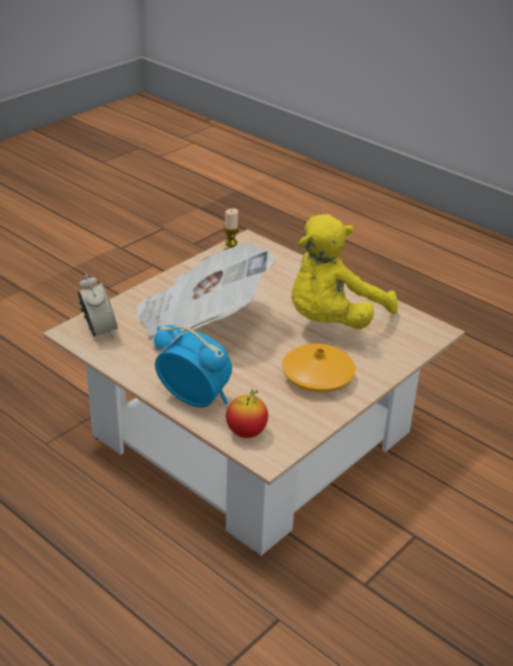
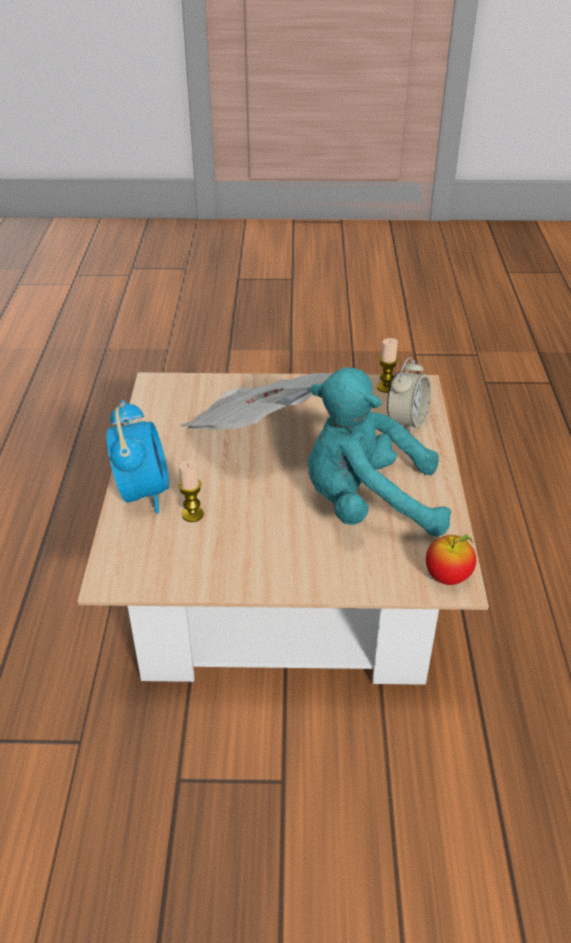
camera: 50 degrees right, 5 degrees up
(99, 331) = (173, 394): alarm clock -> alarm clock (406, 421)
(246, 432) = (129, 548): apple -> apple (447, 577)
(248, 390) = (192, 514): none -> candle
(317, 377) = (264, 545): orange vase -> none
(332, 321) = (367, 504): yellow plush toy -> turquoise plush toy

